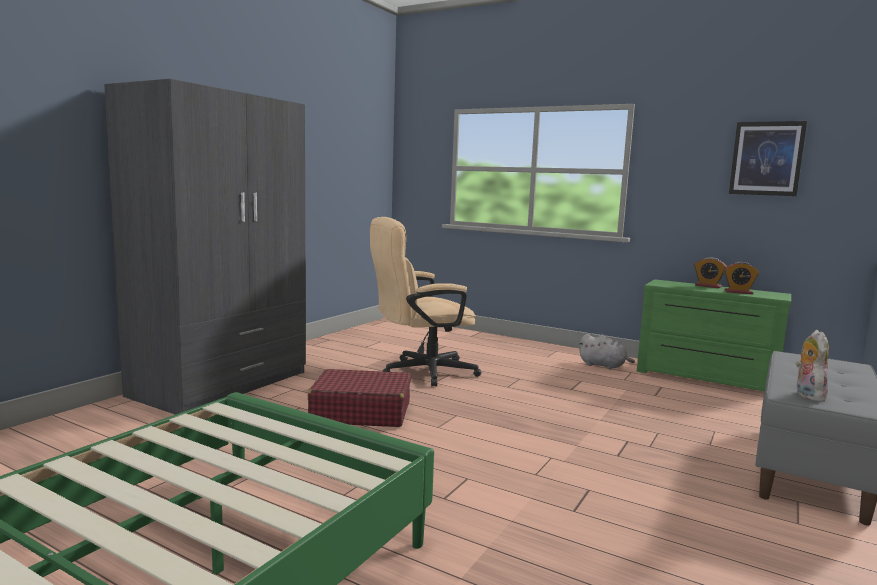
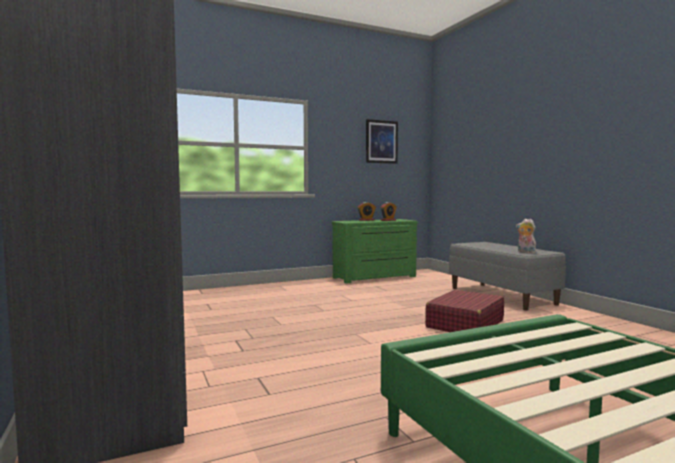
camera: 55 degrees left, 5 degrees down
(360, 412) = (306, 358): red suitcase -> red suitcase (464, 324)
(421, 372) = (251, 322): beige office chair -> none
(604, 366) = (325, 285): grey plush toy -> none

